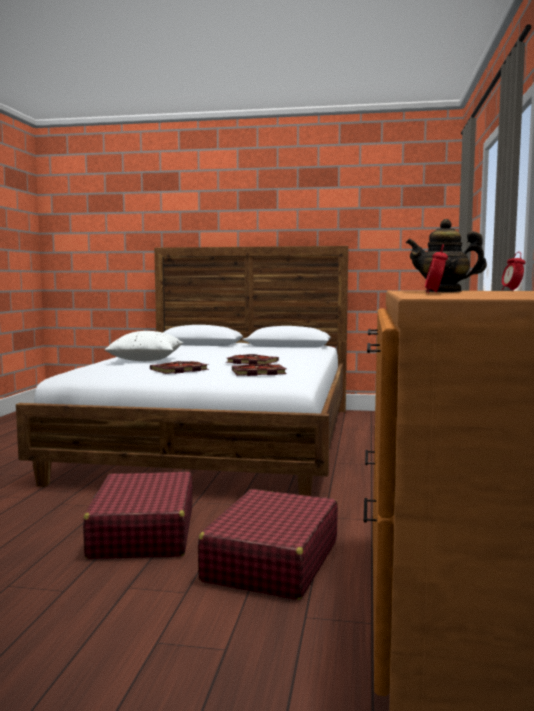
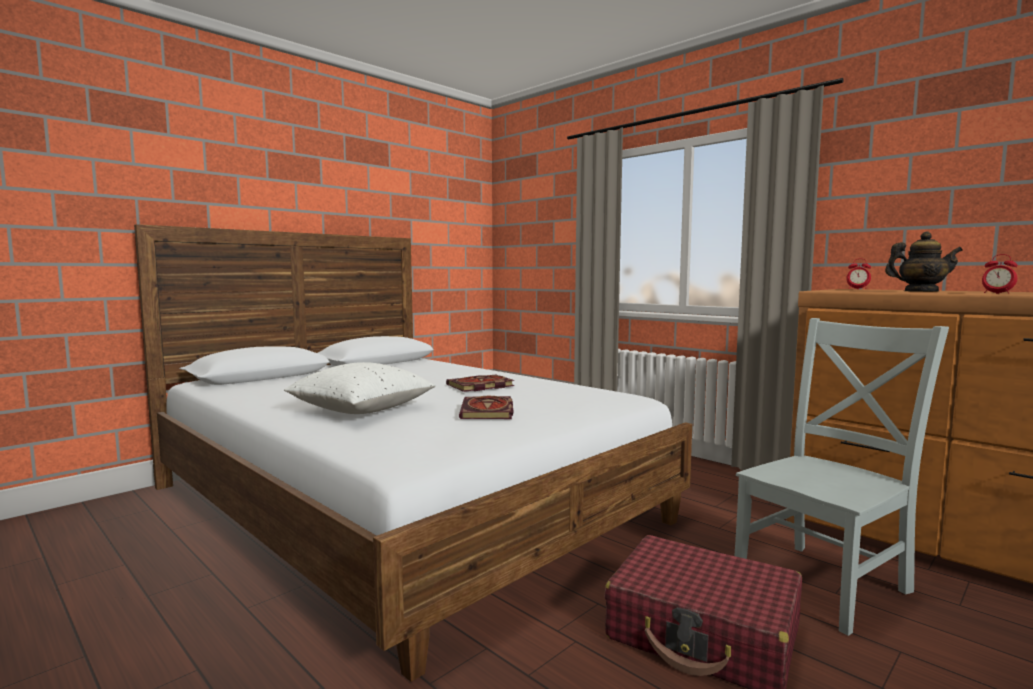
camera: 55 degrees left, 0 degrees up
(257, 373) = (566, 395): book -> none
(271, 561) = (825, 583): red suitcase -> grey chair
(444, 292) = (920, 292): teapot -> teapot turned 120 degrees counterclockwise

